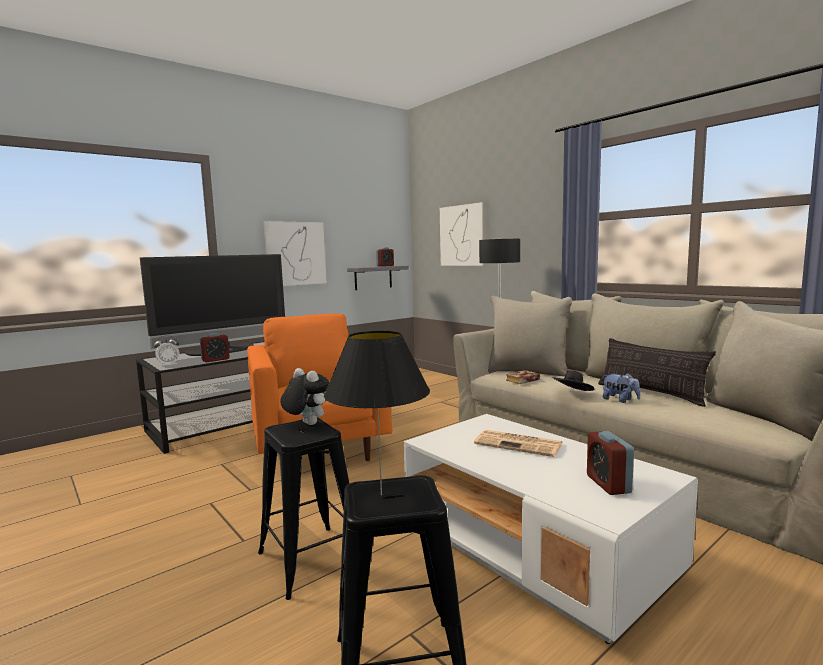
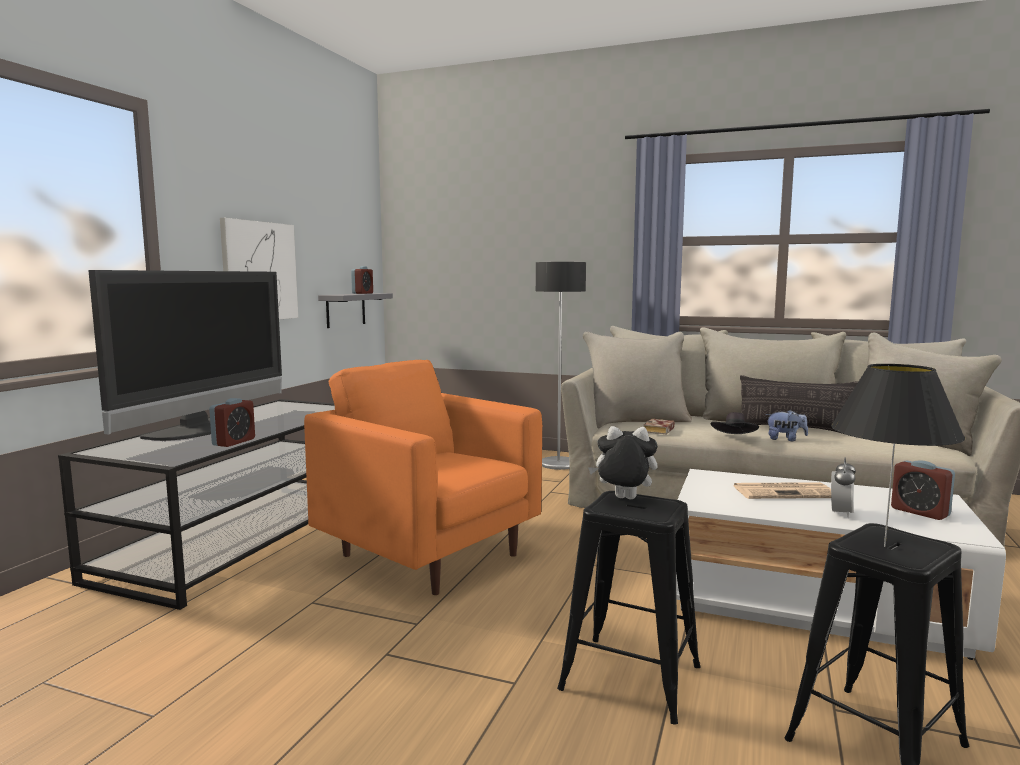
camera: 30 degrees left, 0 degrees up
(168, 365) = (161, 457): alarm clock -> alarm clock (841, 513)
(463, 235) = (476, 255): picture -> none

